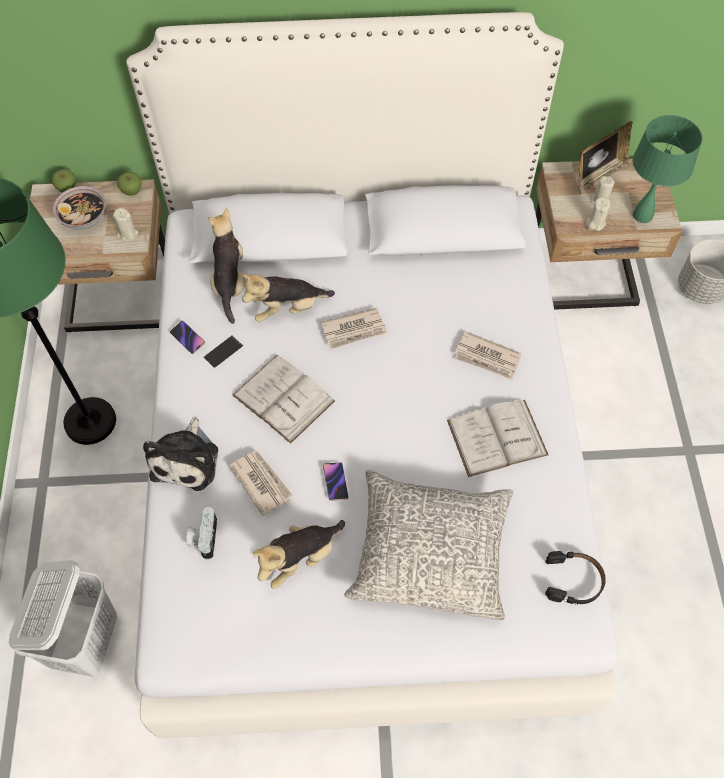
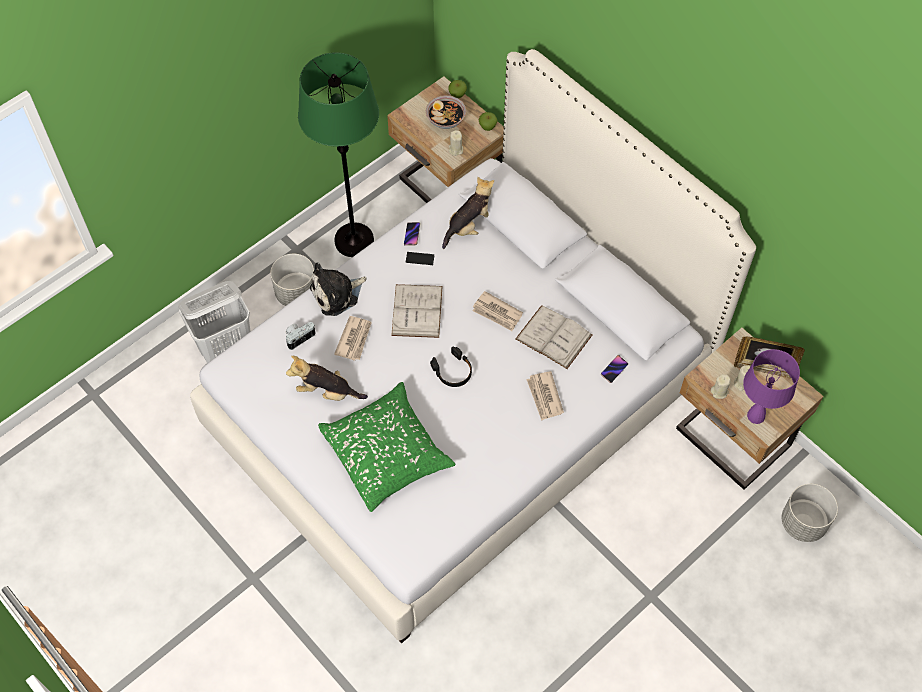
camera: 50 degrees right, 0 degrees up
(92, 519) = (296, 293): none -> grey planter
(288, 309) = (479, 268): plush toy -> none
(335, 482) = (387, 375): phone -> phone (614, 370)
(430, 551) = (387, 453): grey pillow -> green pillow
(497, 437) = (492, 438): white book -> white book (553, 337)
(573, 580) = (432, 539): black headphones -> black headphones (453, 371)
(643, 215) = (756, 416): green table lamp -> purple table lamp

